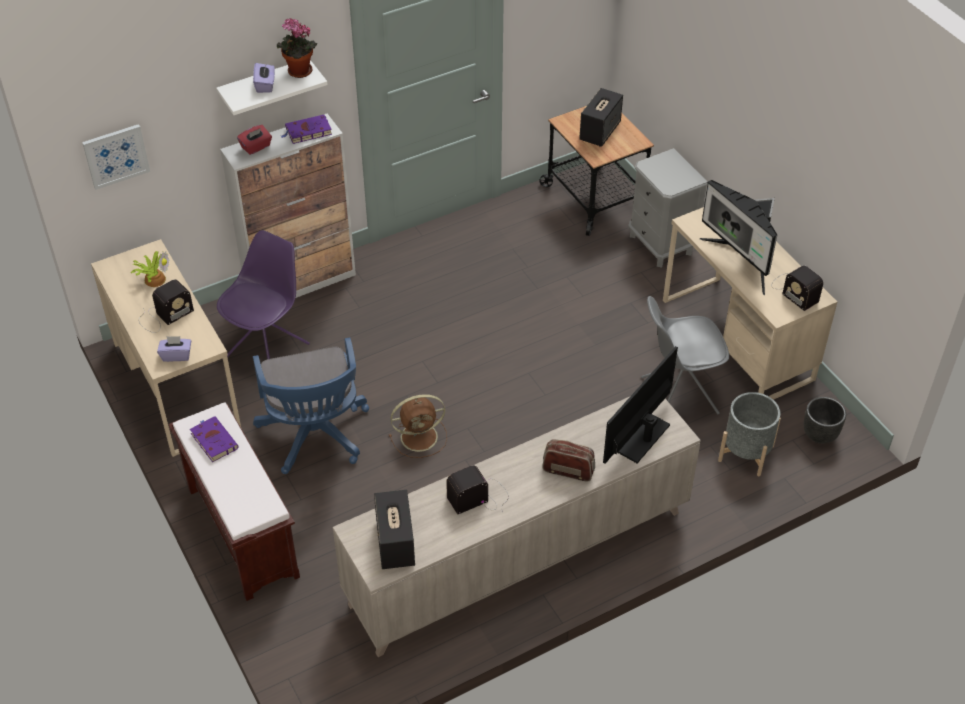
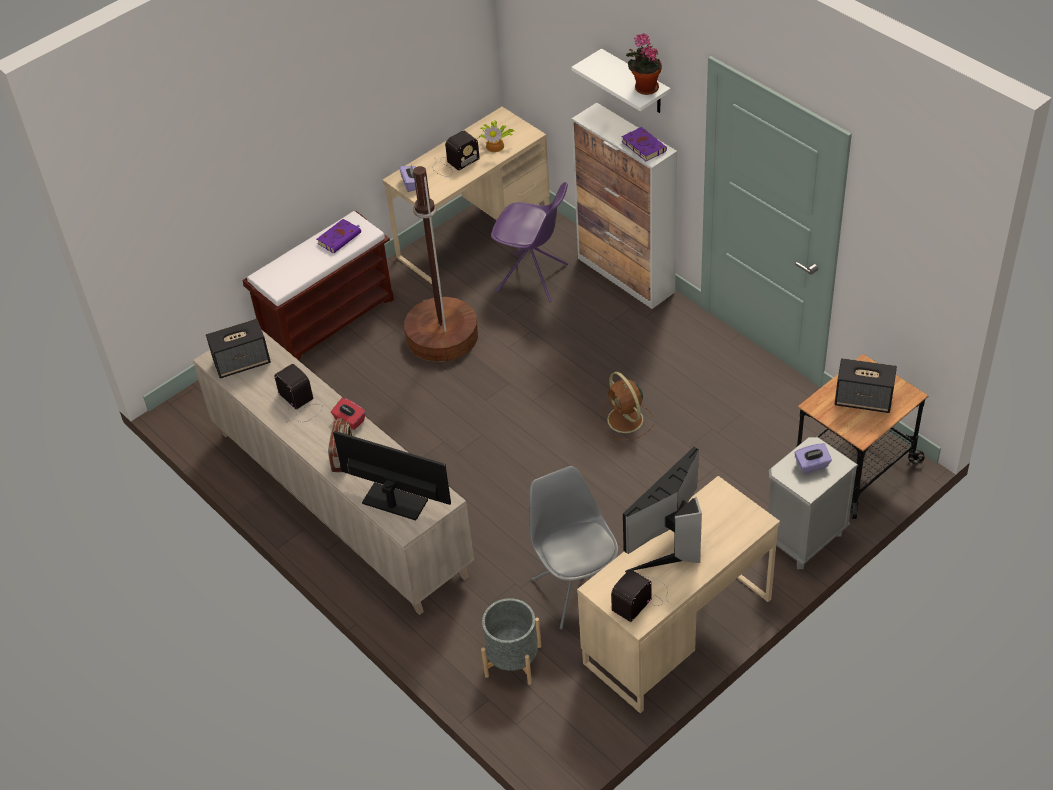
camera: 80 degrees right, 0 degrees up
(116, 155) = (531, 39): picture -> none
(164, 316) = (454, 164): radio -> radio turned 75 degrees counterclockwise
(256, 147) = (607, 122): red tissue box -> red tissue box (349, 421)
(265, 85) = (616, 74): purple tissue box -> purple tissue box (812, 465)
(315, 437) = (441, 336): blue office chair -> brown floor lamp
(420, 436) = (462, 405): brown fan -> brown fan (626, 420)
(819, 435) = (558, 725): black planter -> none

